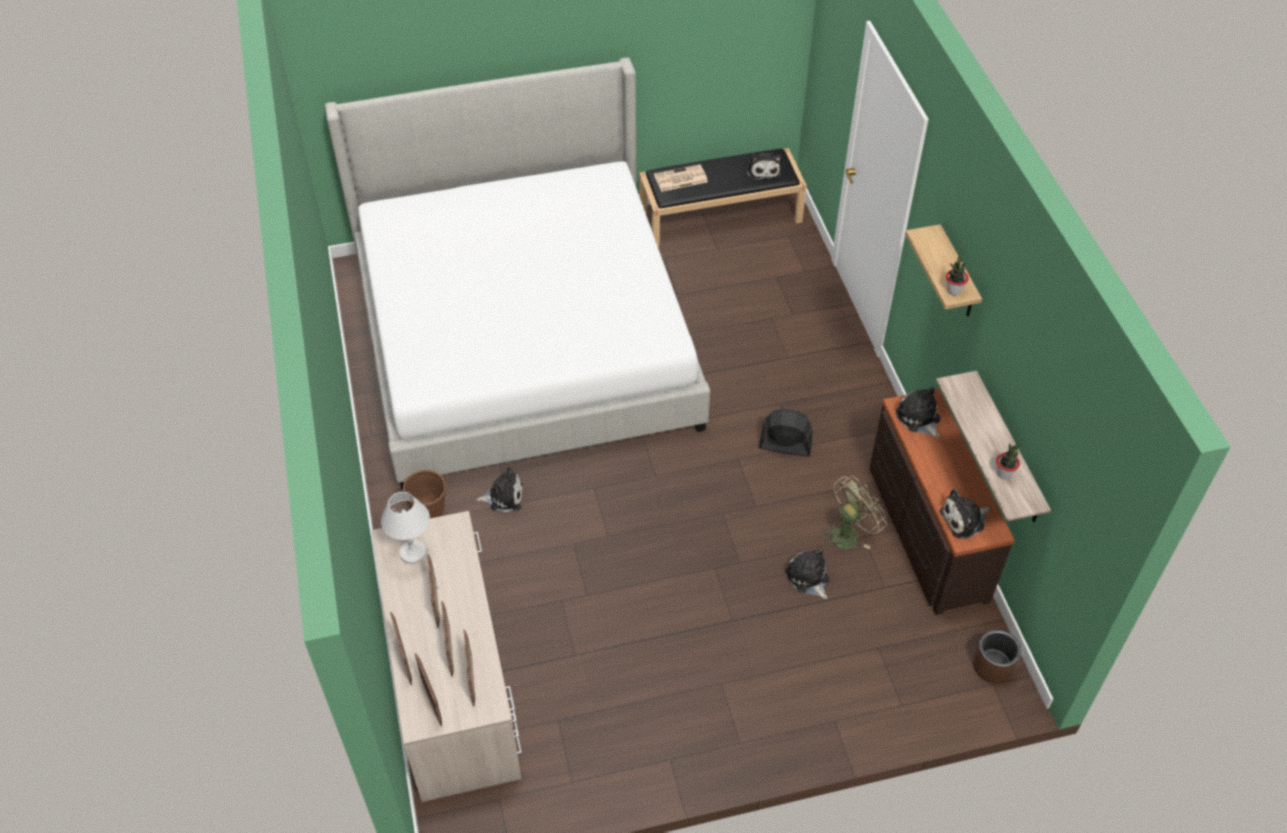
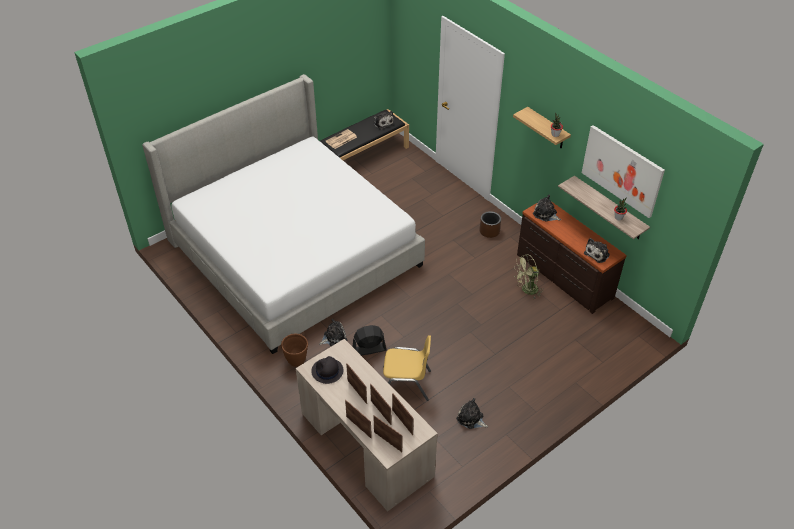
camera: 25 degrees left, 5 degrees down
(413, 553) = (327, 371): white table lamp -> black hat
(565, 613) = (405, 384): none -> yellow chair
(785, 446) = (468, 259): black fan -> black fan (369, 349)
(808, 578) = (520, 319): plush toy -> plush toy (471, 419)
(848, 533) = (526, 290): green fan -> green fan turned 135 degrees counterclockwise
(993, 665) = (633, 327): brown planter -> brown planter (489, 231)
(1032, 394) = (622, 170): none -> picture

